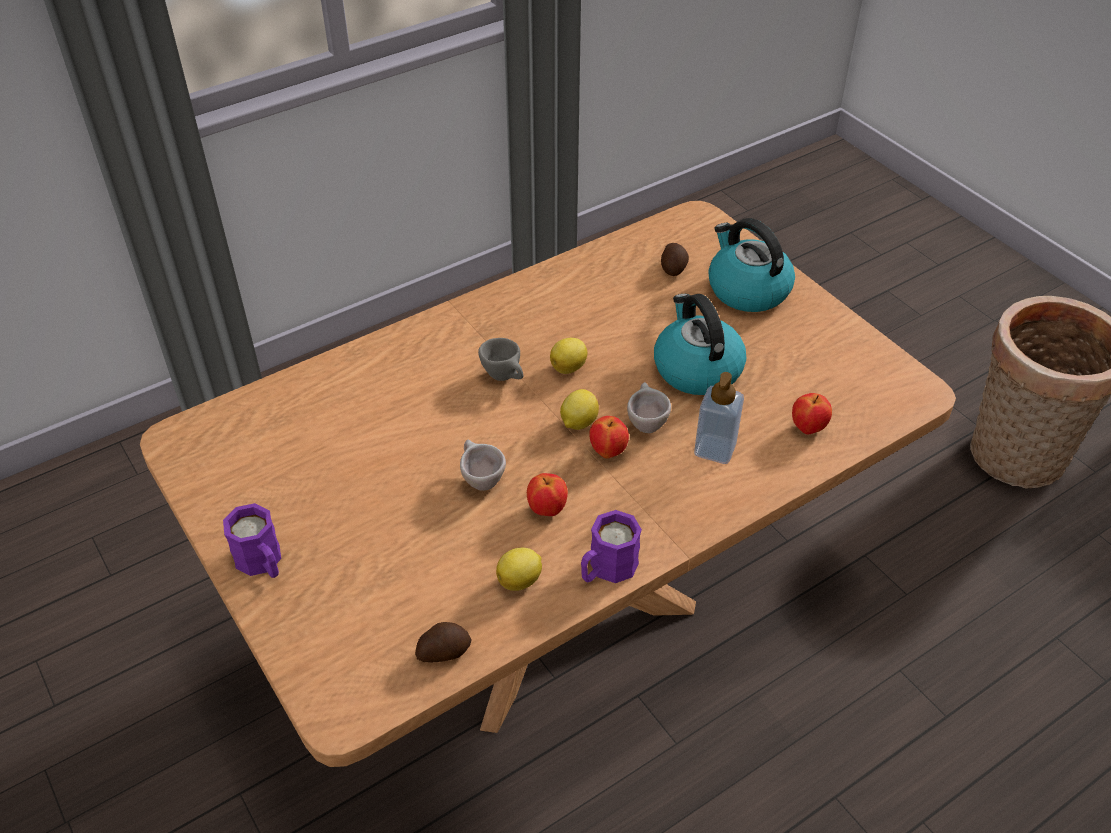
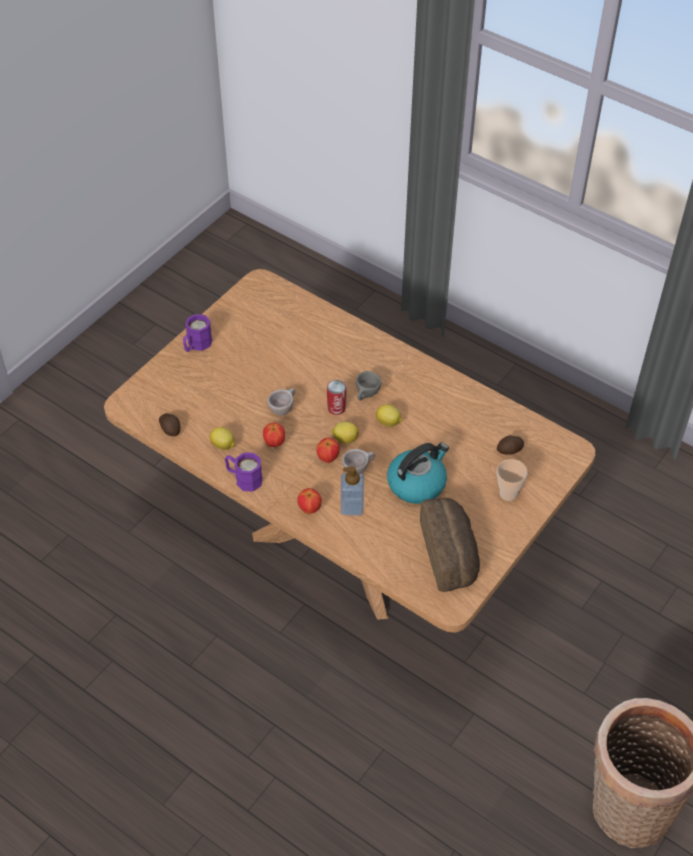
camera: 70 degrees right, 5 degrees up
(510, 416) = (336, 407): none -> can
(747, 289) = (508, 494): kettle -> cup
(808, 428) = (390, 549): apple -> apple (309, 509)
(834, 369) = (451, 554): none -> bread

